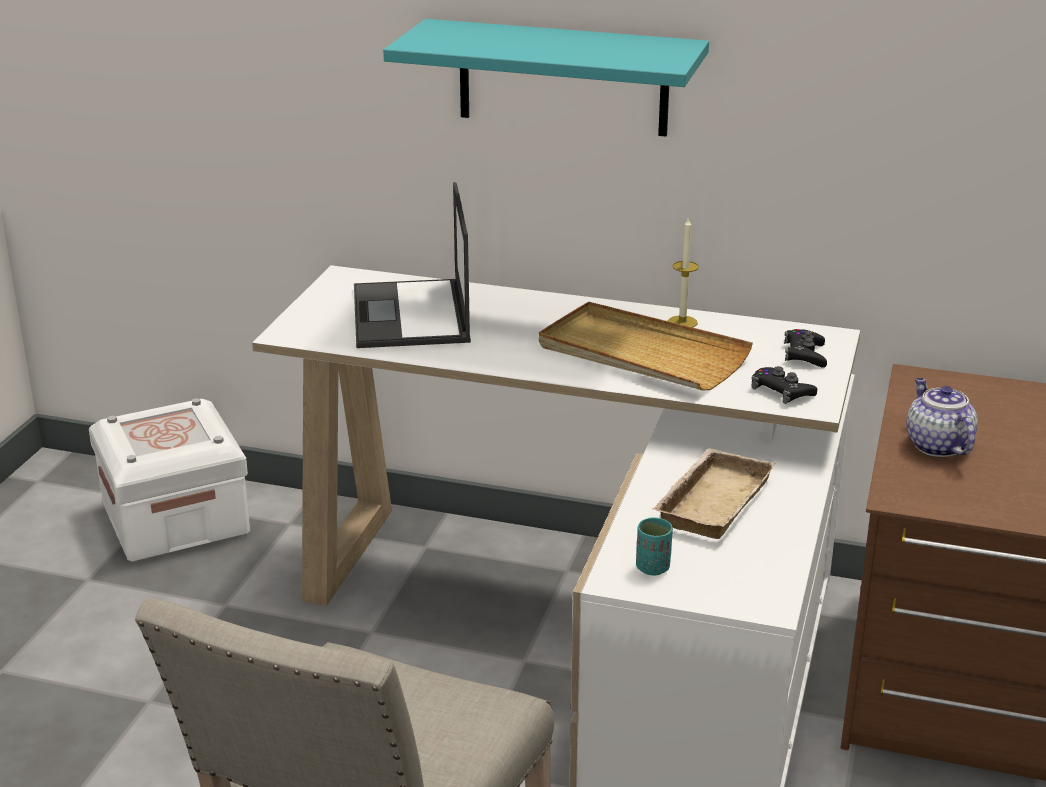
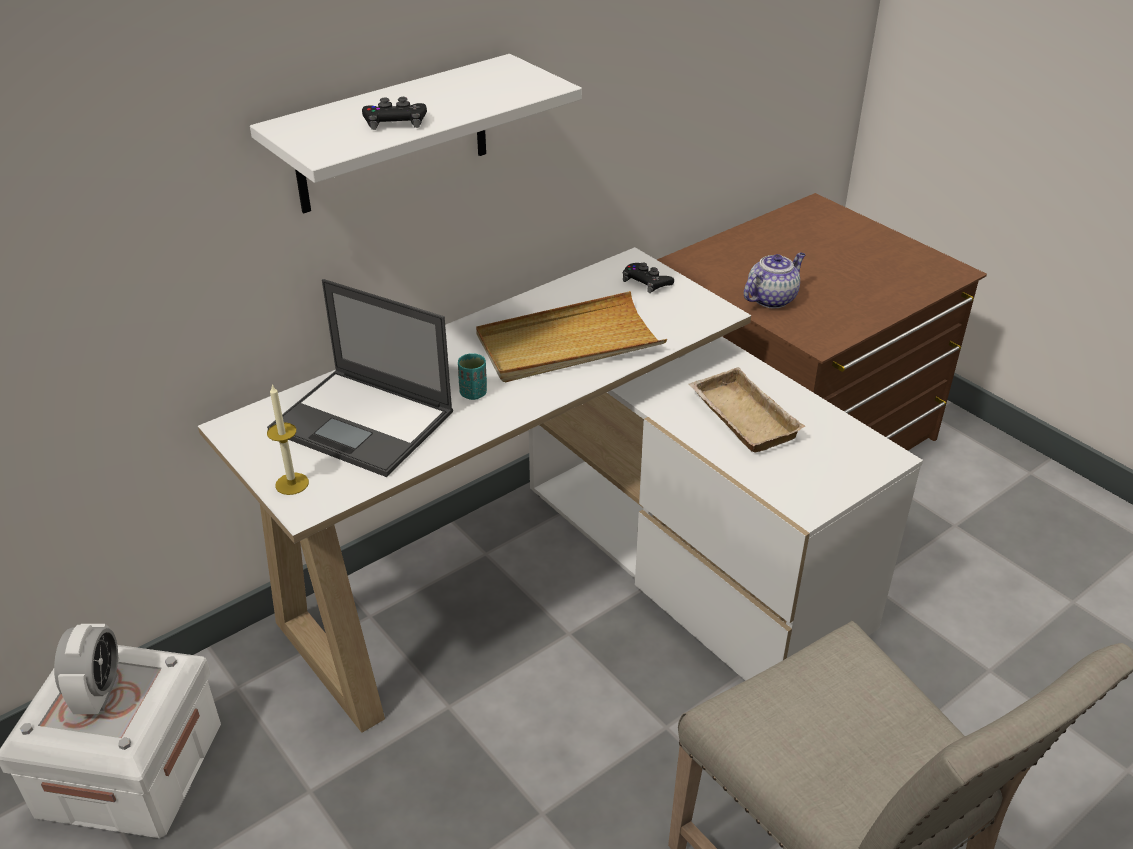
camera: 55 degrees left, 10 degrees up
(166, 428) = (99, 692): none -> alarm clock
(563, 78) = (392, 135): turquoise shelf -> white shelf
(653, 568) = (805, 484): turquoise cup -> turquoise cup (473, 393)
(682, 322) = (540, 305): candle -> candle (292, 484)
(781, 391) = (688, 315): black game controller -> black game controller (395, 122)
(936, 445) = (771, 298): teapot -> teapot turned 120 degrees clockwise

